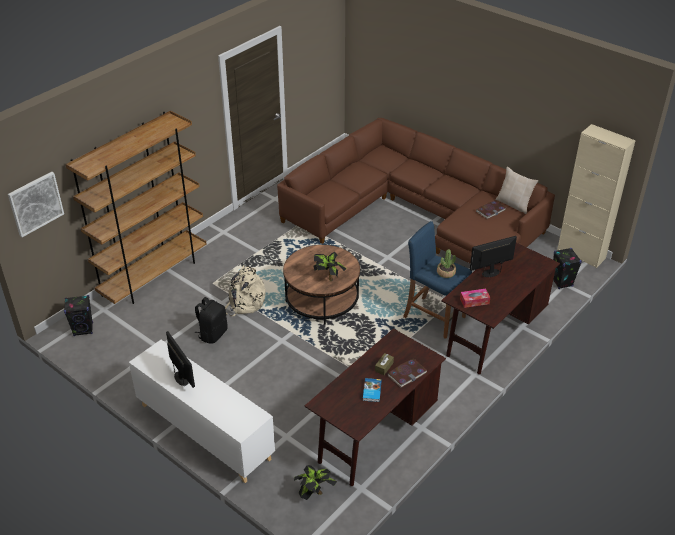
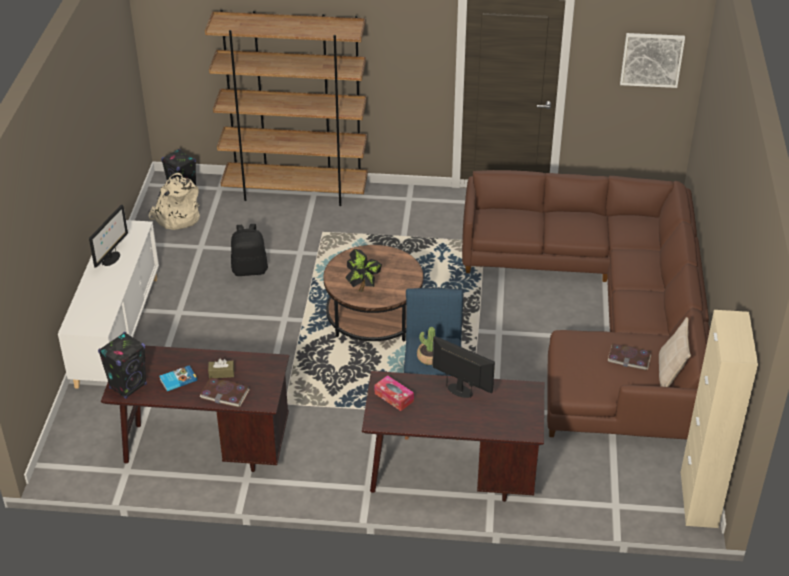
camera: 55 degrees right, 0 degrees up
(35, 203) = (174, 35): picture -> picture (651, 59)
(244, 303) = (314, 267): beige backpack -> beige backpack (176, 218)
(314, 493) = (96, 440): potted plant -> none
(561, 282) = (616, 501): black speaker -> black speaker (128, 386)

